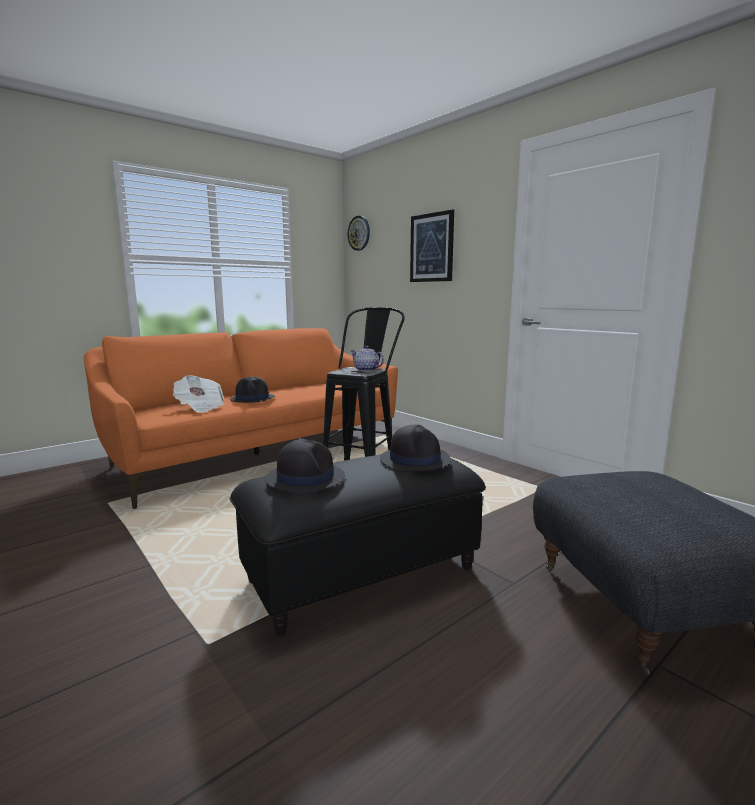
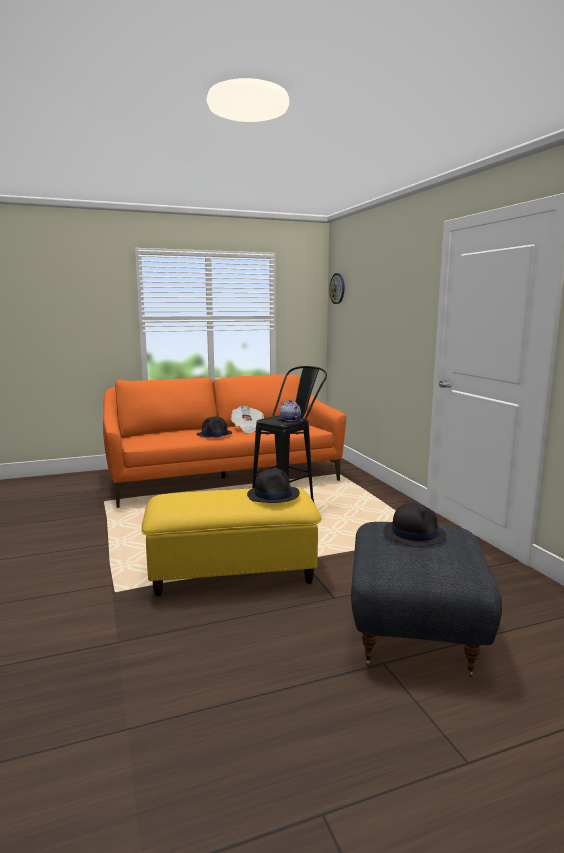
camera: 20 degrees right, 0 degrees up
(200, 407) = (172, 438): newspaper -> newspaper (248, 429)
(305, 478) = (188, 497): black hat -> black hat (414, 533)
(362, 573) = (233, 572): black ottoman -> yellow ottoman
(432, 248) = (384, 308): picture -> none

